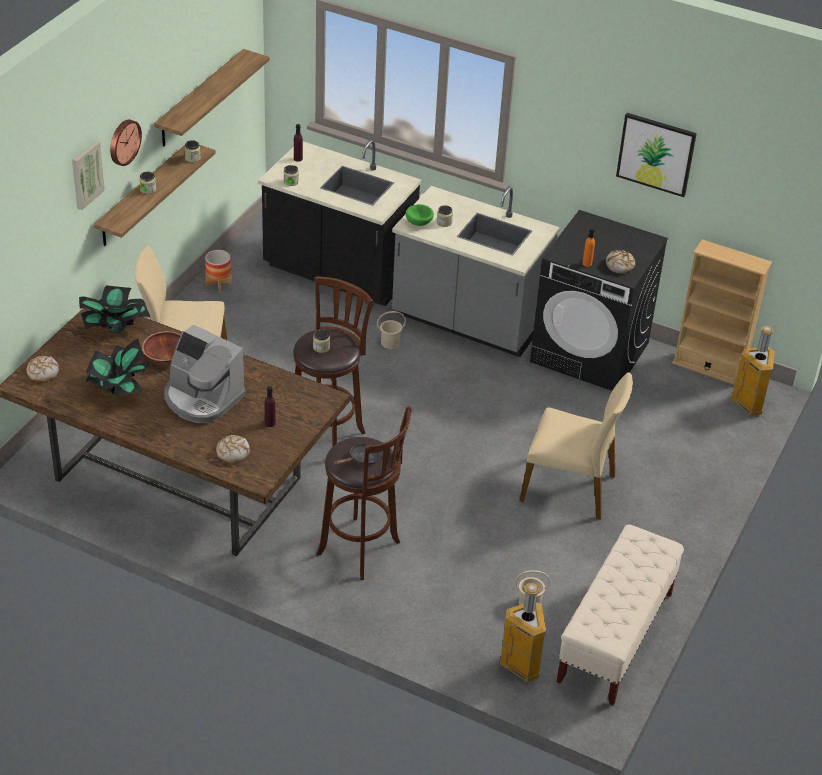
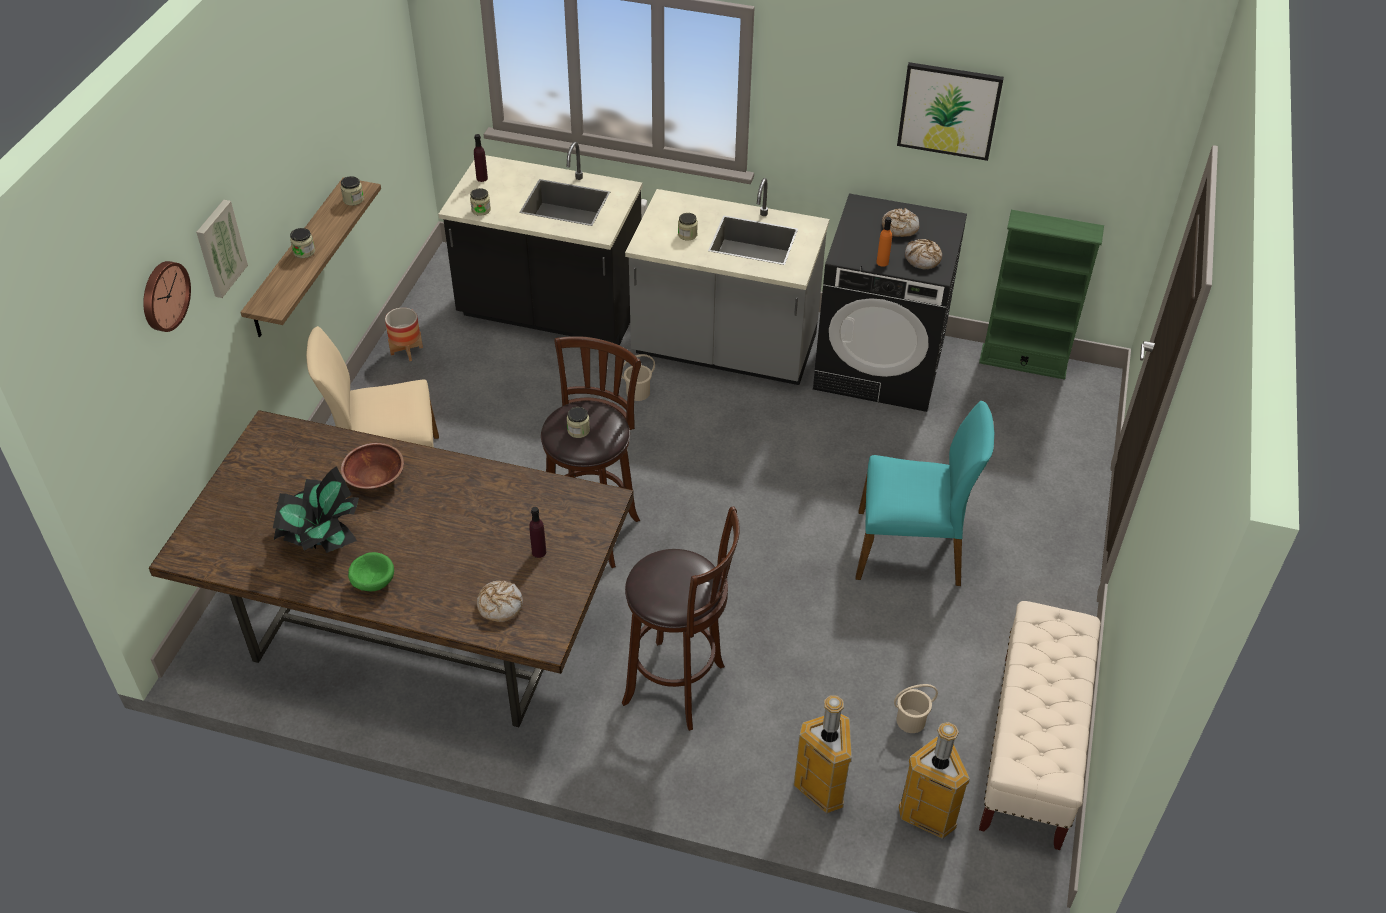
camera: 10 degrees left, 5 degrees up
(42, 372) = (210, 531): bread -> bread (899, 228)
(116, 328) = (298, 449): potted plant -> none
(123, 142) = (261, 194): wall clock -> wall clock (163, 295)
(200, 99) = (348, 119): shelf -> none
(202, 398) = (438, 531): coffee machine -> none
(361, 459) = (676, 584): black frying pan -> none
(418, 222) = (655, 239): green bowl -> green bowl (373, 581)
(569, 487) = (910, 549): beige chair -> turquoise chair
(709, 368) = (1023, 362): beige bookcase -> green bookcase
(749, 404) = (1085, 400): trash can -> trash can (822, 789)

